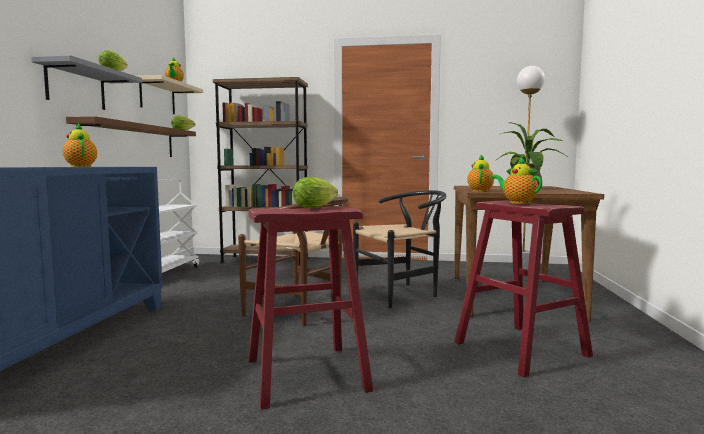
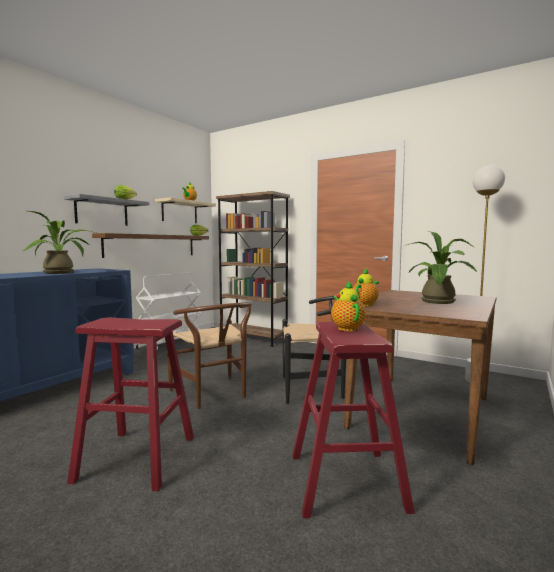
camera: 25 degrees right, 0 degrees up
(80, 166) = (62, 273): teapot -> potted plant
(317, 207) = (147, 321): lettuce -> none

